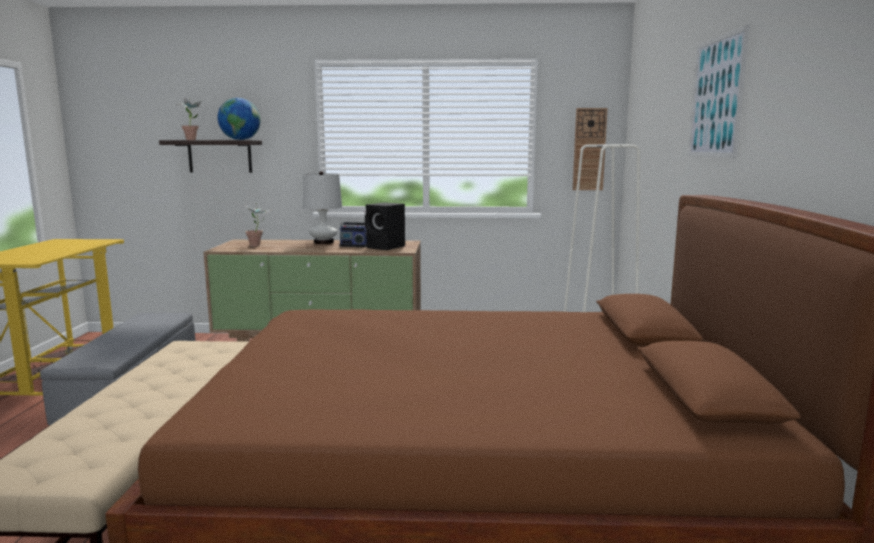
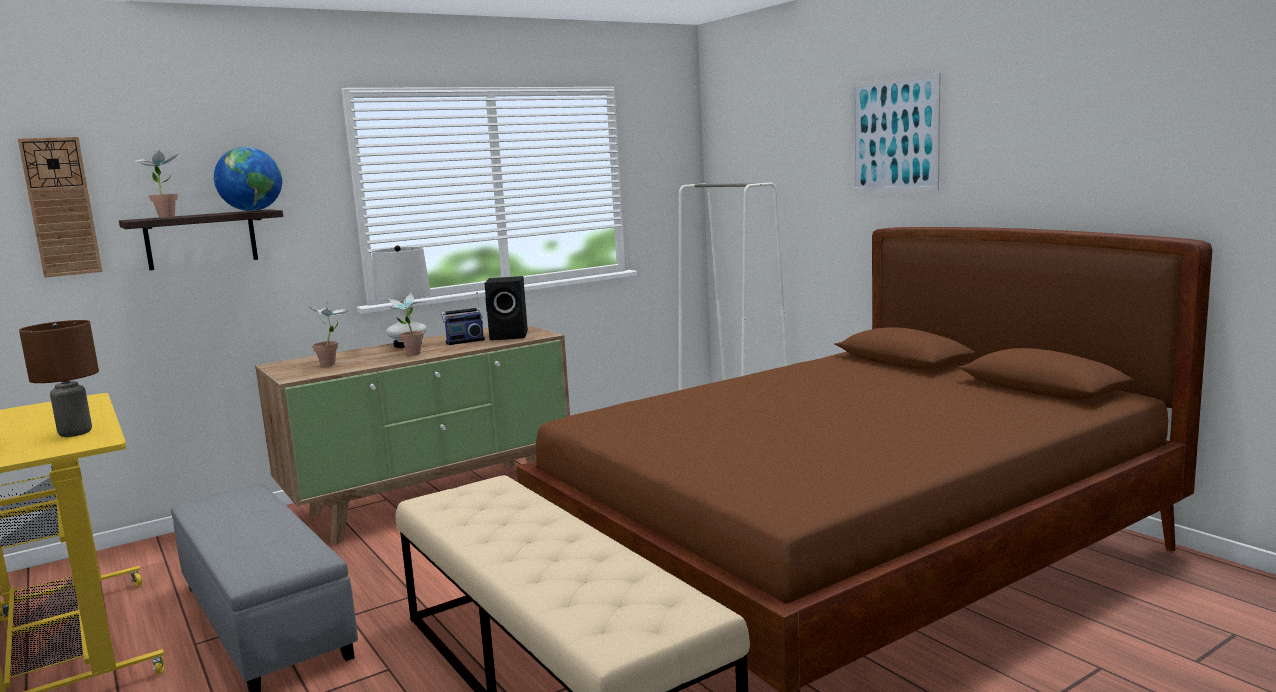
camera: 35 degrees left, 0 degrees up
(42, 255) = (74, 434): none -> brown table lamp
(304, 248) = (411, 355): none -> potted plant
(589, 149) = (672, 190): wall clock -> wall clock (61, 207)

